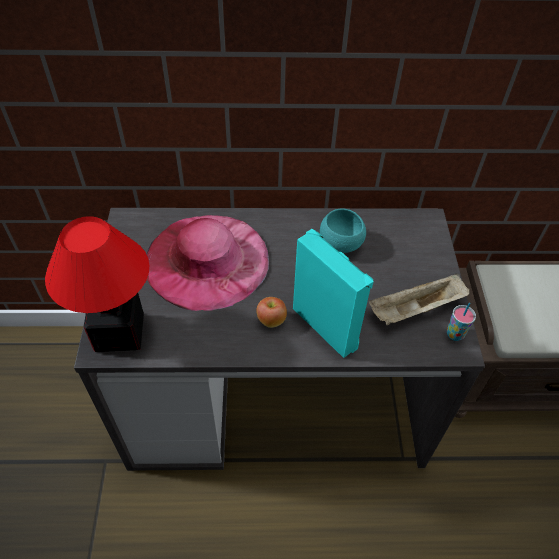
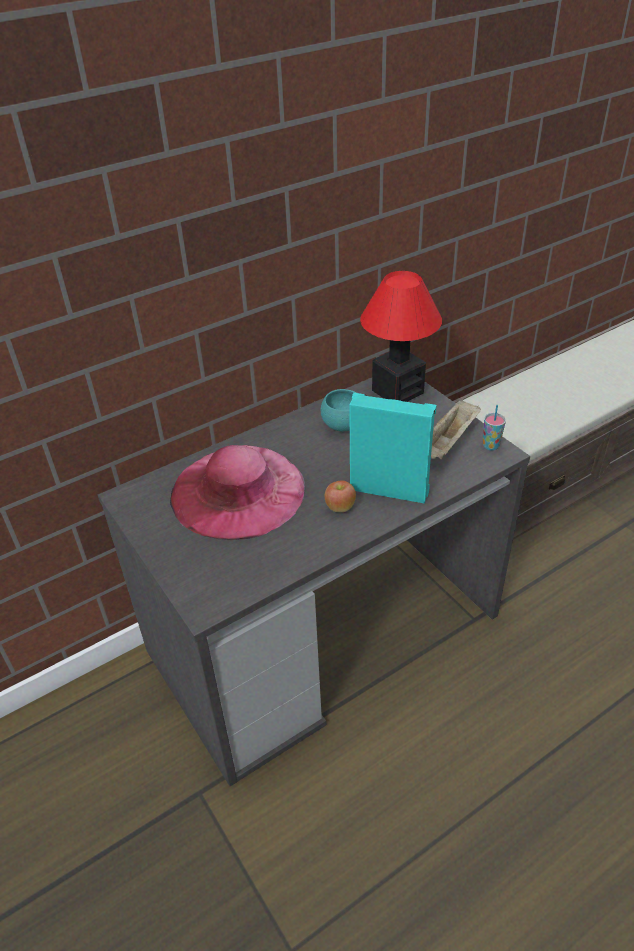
camera: 30 degrees left, 10 degrees down
(118, 332) = (210, 586): table lamp -> table lamp (397, 392)

